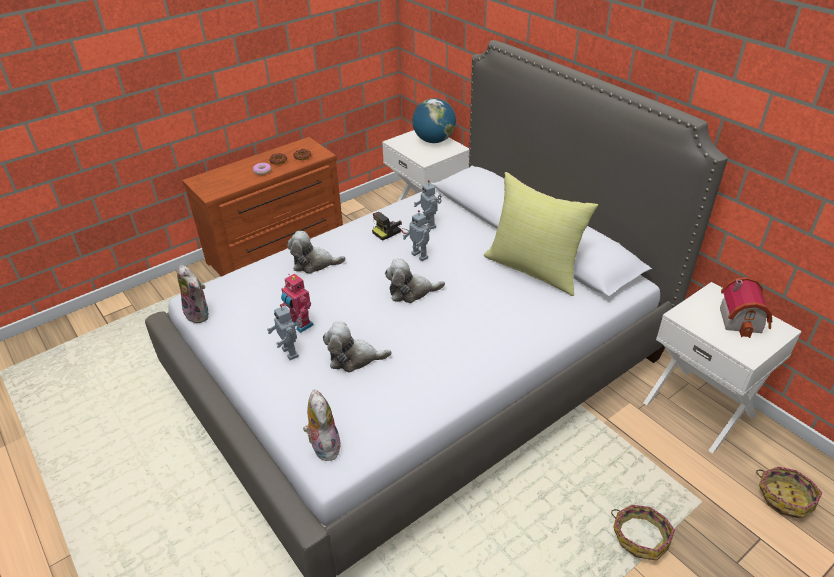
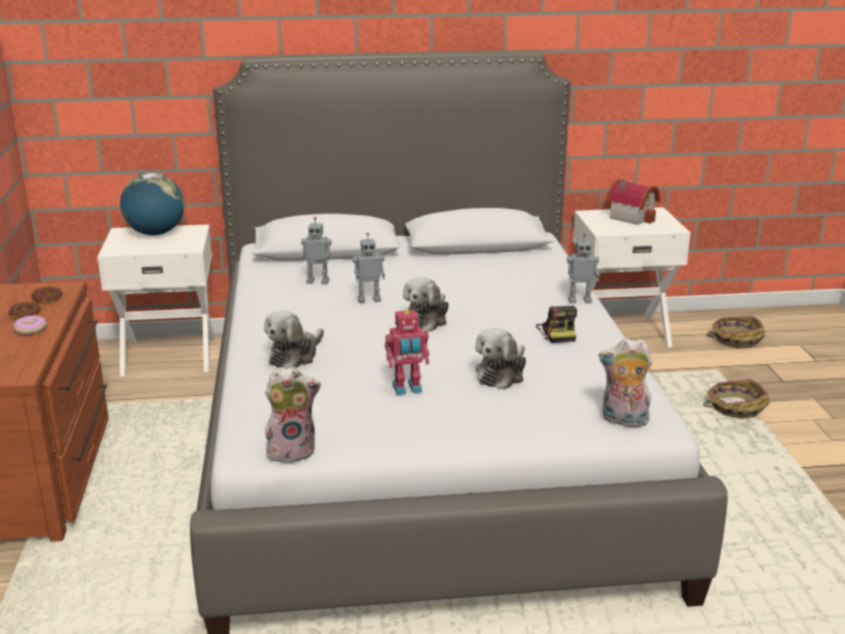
camera: 60 degrees left, 15 degrees down
(291, 352) = (451, 405): toy robot -> toy robot (579, 300)
(390, 232) = (298, 302): camera -> camera (557, 332)
(534, 268) = (465, 261): yellow pillow -> none

